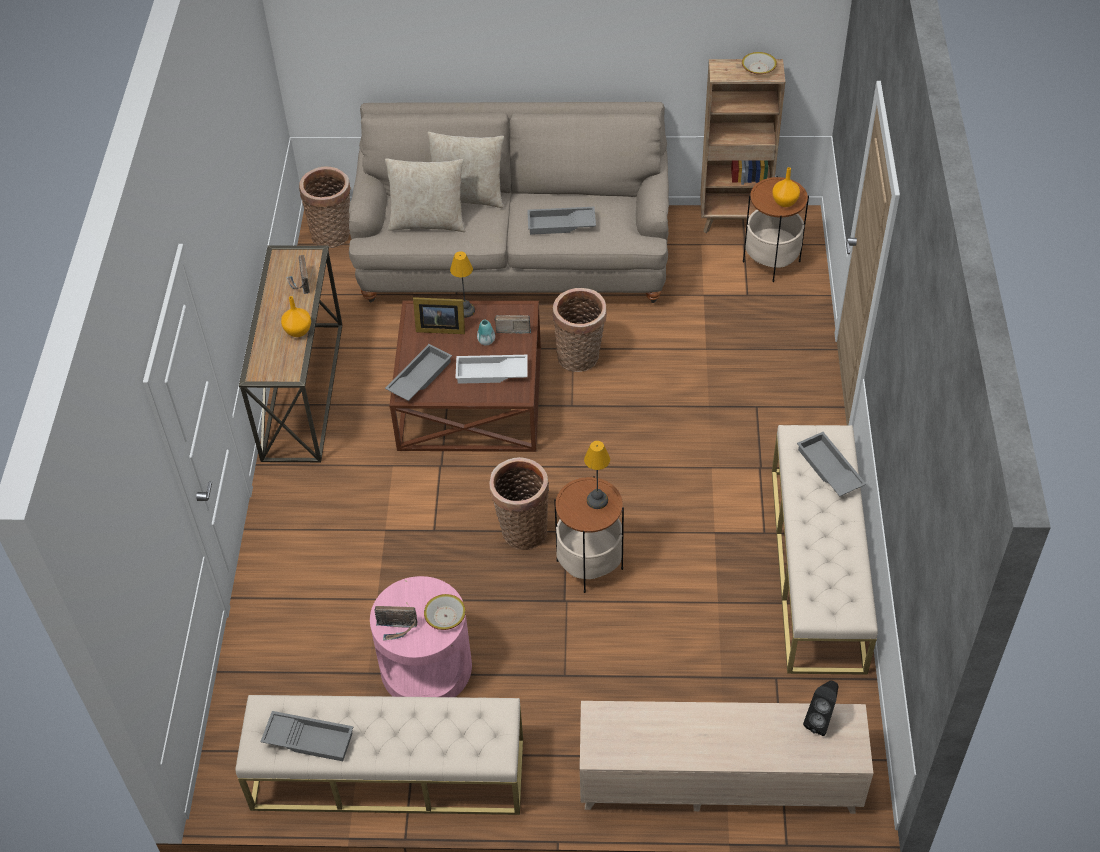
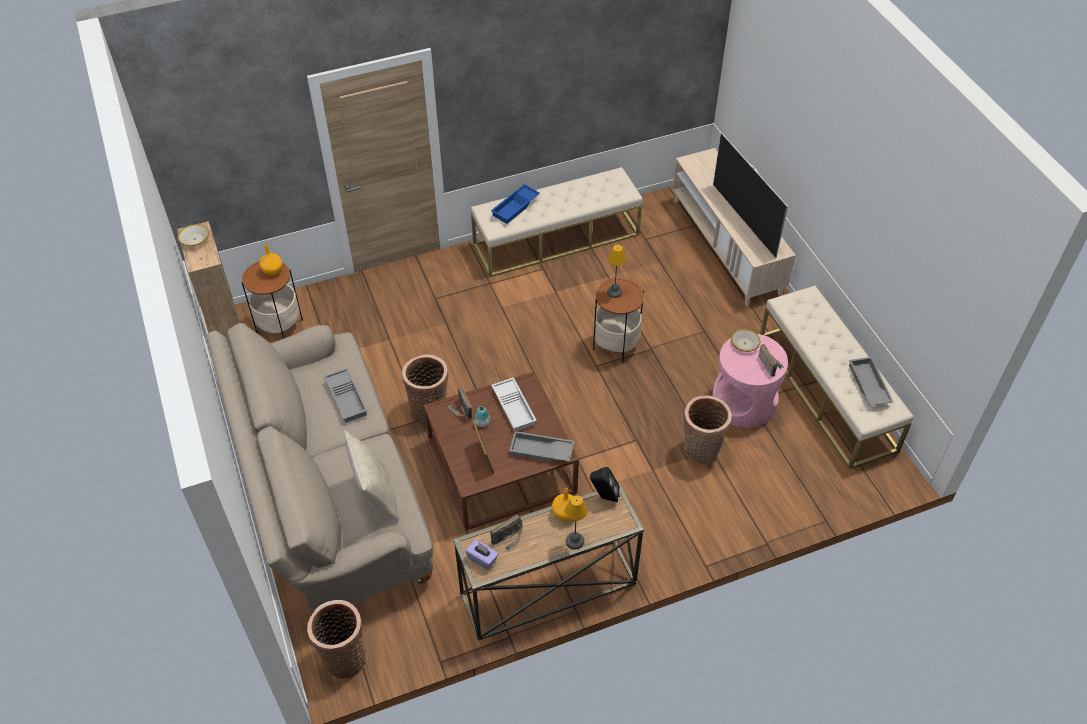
camera: 115 degrees left, 0 degrees up
(292, 259) = (482, 559): none -> purple tissue box
(466, 310) = (454, 448): table lamp -> table lamp (574, 541)
(467, 196) = (329, 480): beige pillow -> none
(521, 530) = (608, 390): basket -> basket (701, 451)
(683, 734) = (744, 220): none -> television
(820, 720) = (697, 171): black speaker -> black speaker (604, 497)
(828, 469) = (516, 207): grey tray -> blue tray

